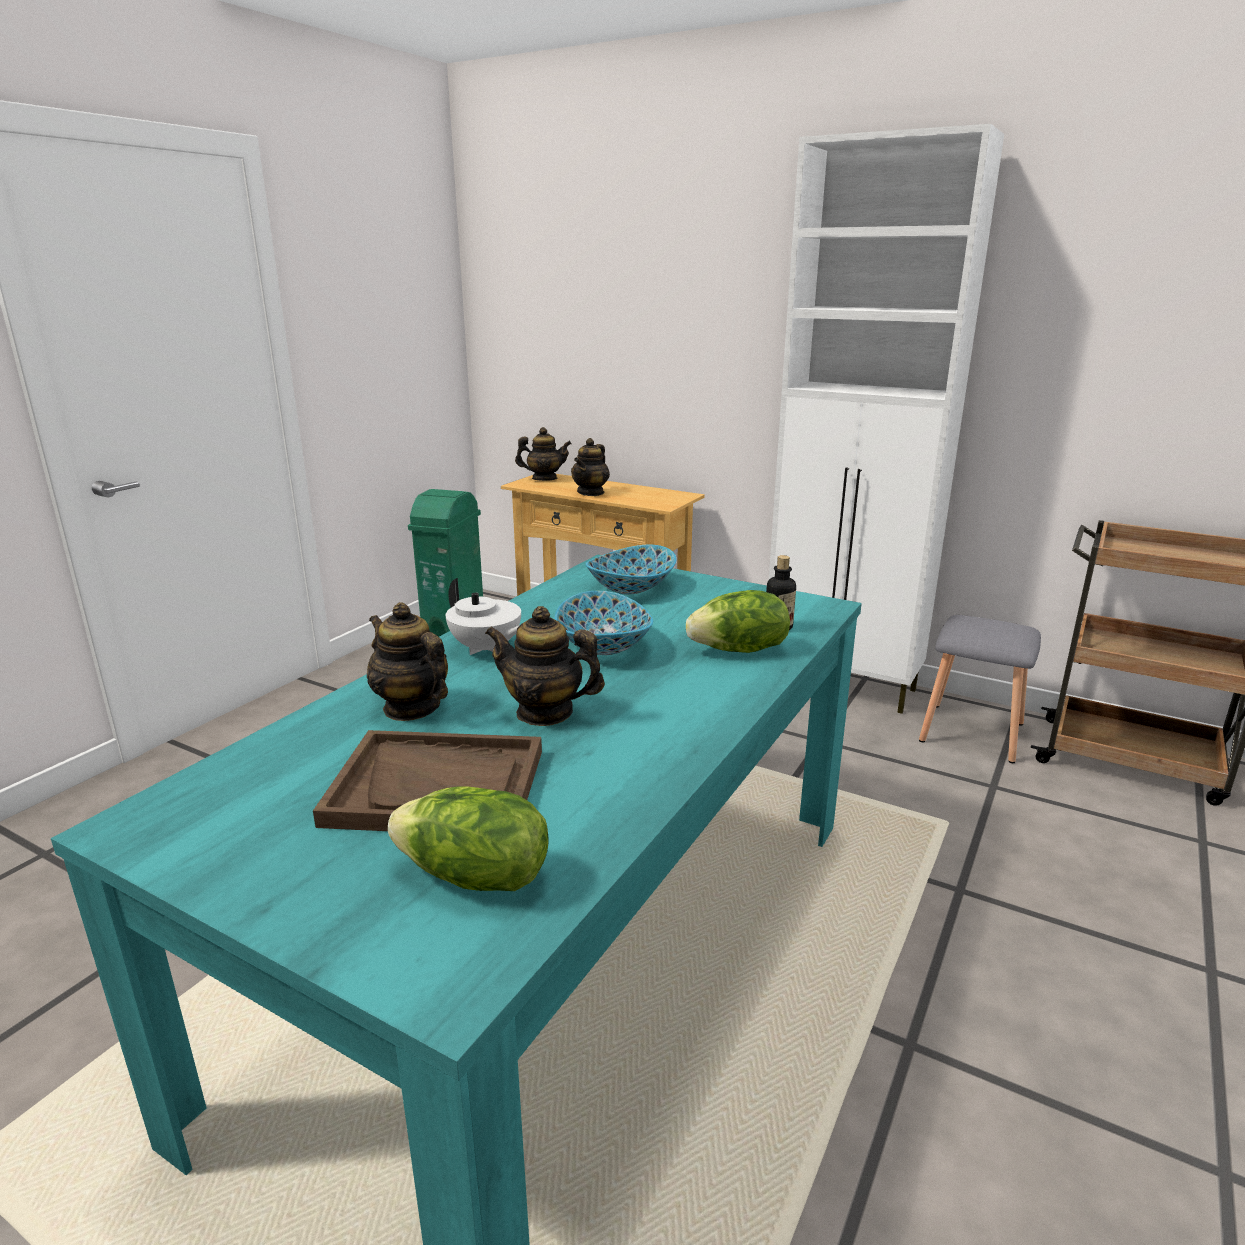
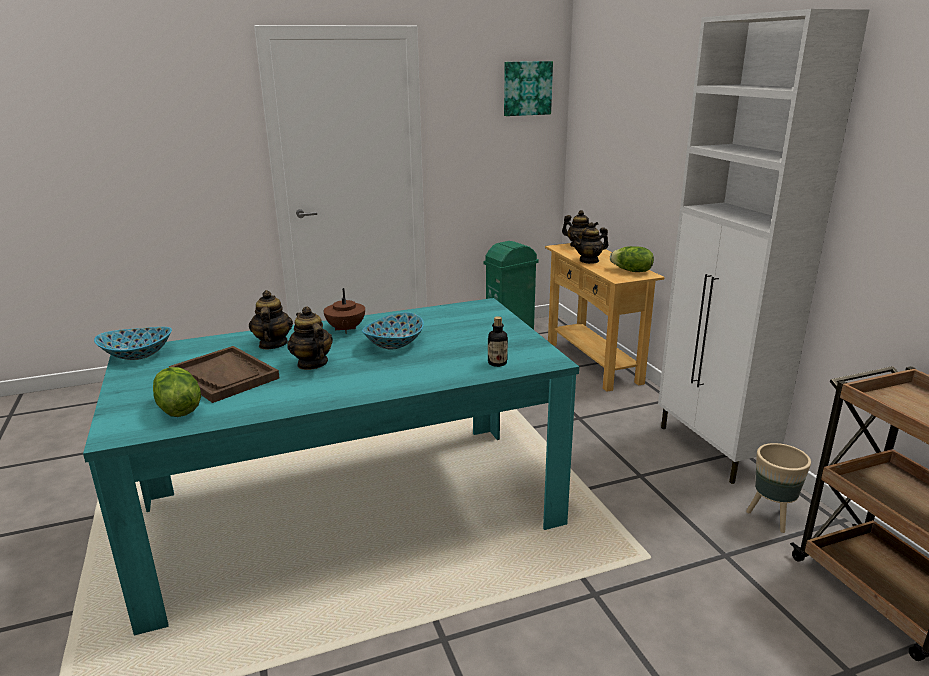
camera: 40 degrees right, 0 degrees up
(414, 254) = (527, 88): none -> picture
(486, 649) = (345, 329): white teapot -> brown teapot
(630, 588) = (468, 320): bowl -> bowl (138, 355)
(740, 650) = (450, 367): lettuce -> lettuce (631, 271)
(973, 732) = (771, 518): grey stool -> beige planter

